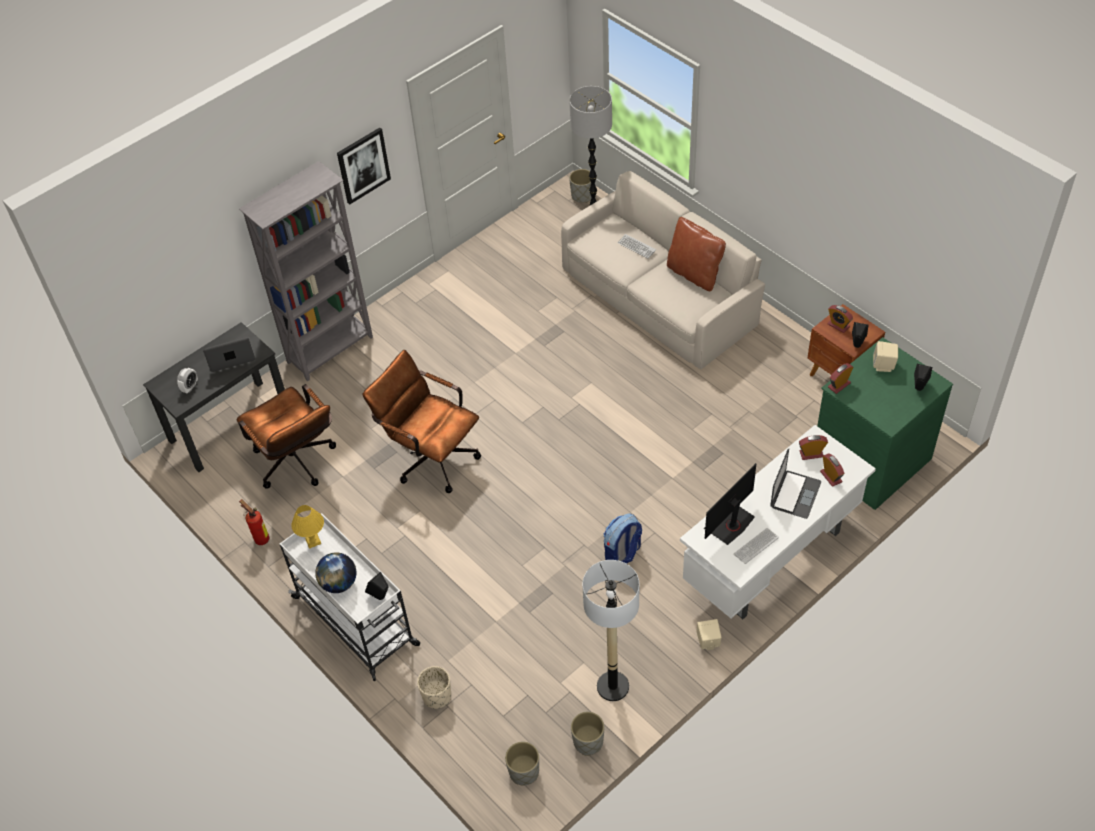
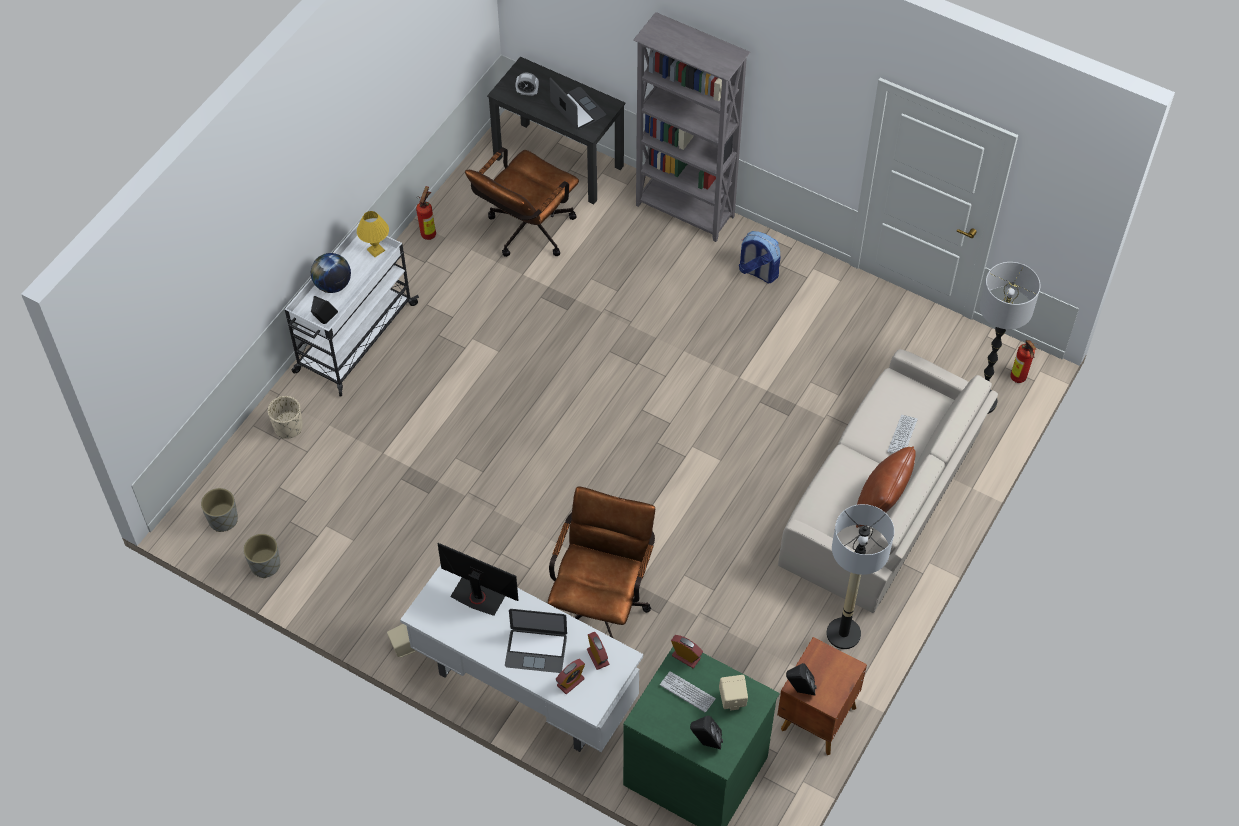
camera: 70 degrees right, 5 degrees up
(363, 165) = (800, 102): picture -> none
(430, 456) = (570, 340): brown office chair -> brown office chair (602, 603)
(582, 196) = (1018, 379): grey planter -> fire extinguisher
(613, 686) = (331, 572): floor lamp -> floor lamp (843, 634)
(622, 553) = (494, 544): backpack -> backpack (757, 272)
(756, 546) = (456, 624): keyboard -> keyboard (687, 692)
(838, 325) = (827, 664): alarm clock -> none

